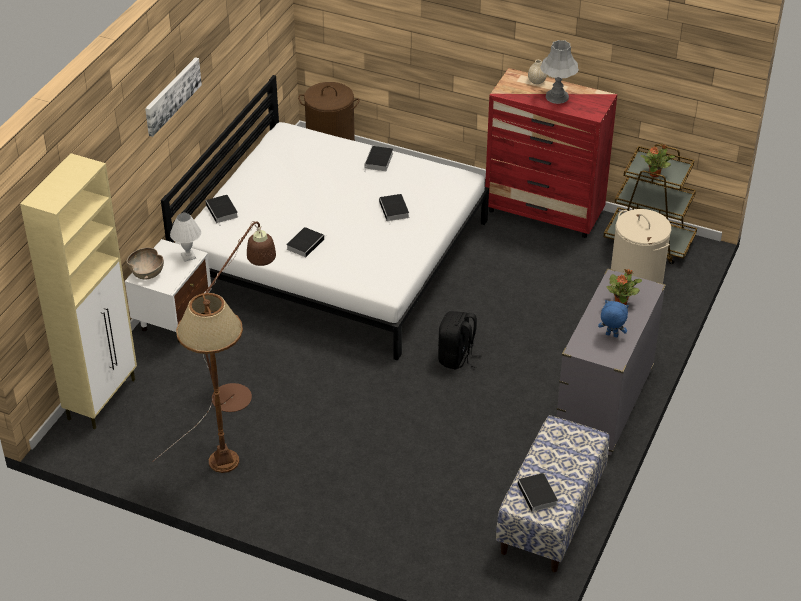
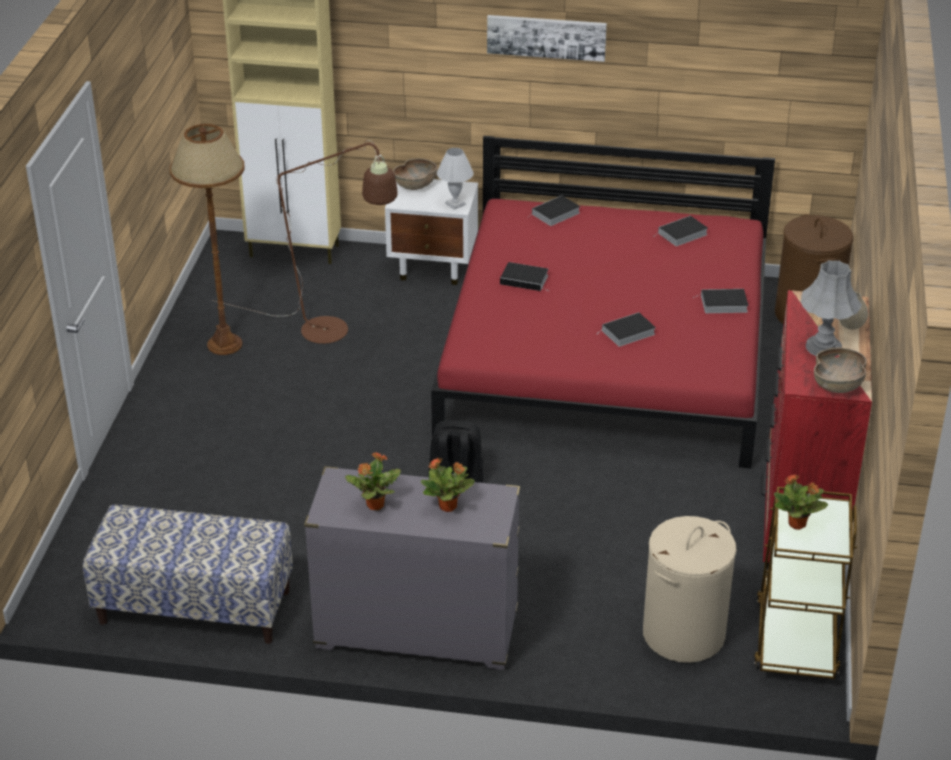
camera: 75 degrees right, 5 degrees down
(333, 254) = (607, 353): white bed -> red bed
(538, 495) = (139, 532): book -> book (682, 234)
(597, 101) = (838, 385): none -> brown bowl
(611, 335) = (374, 505): blue plush toy -> potted plant

